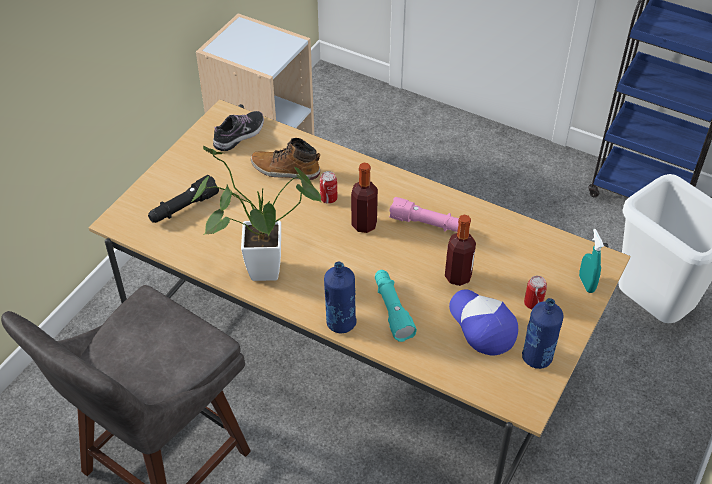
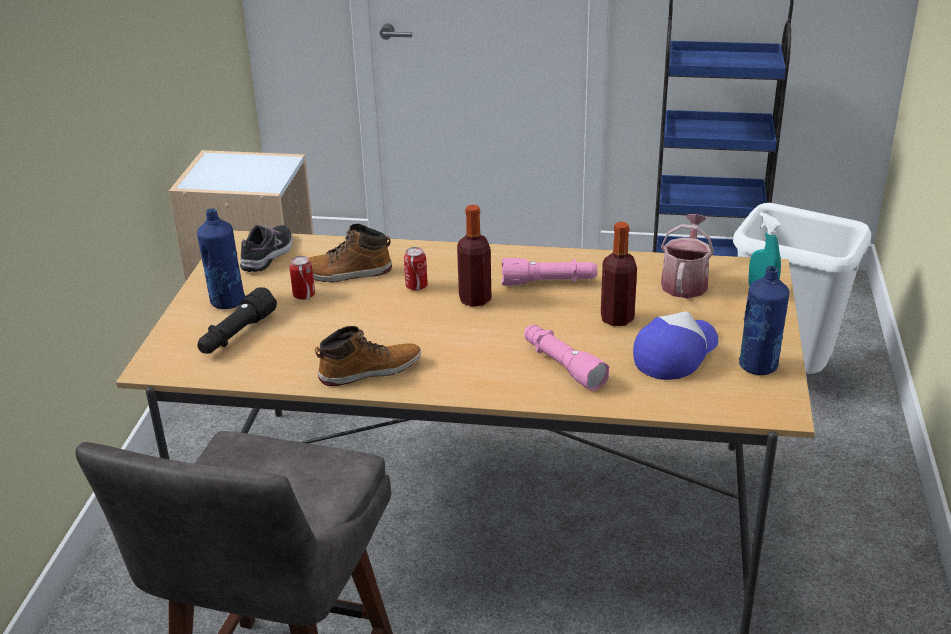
camera: 20 degrees left, 15 degrees down
(256, 271) = (370, 370): potted plant -> boot
(340, 322) = (508, 392): blue bottle -> blue bottle (227, 301)
(392, 310) = (562, 365): turquoise flashlight -> pink flashlight
(482, 325) = (675, 353): cap -> cap turned 90 degrees clockwise
(532, 255) = (685, 282): none -> watering can
(533, 303) = (718, 321): can -> can (304, 295)

